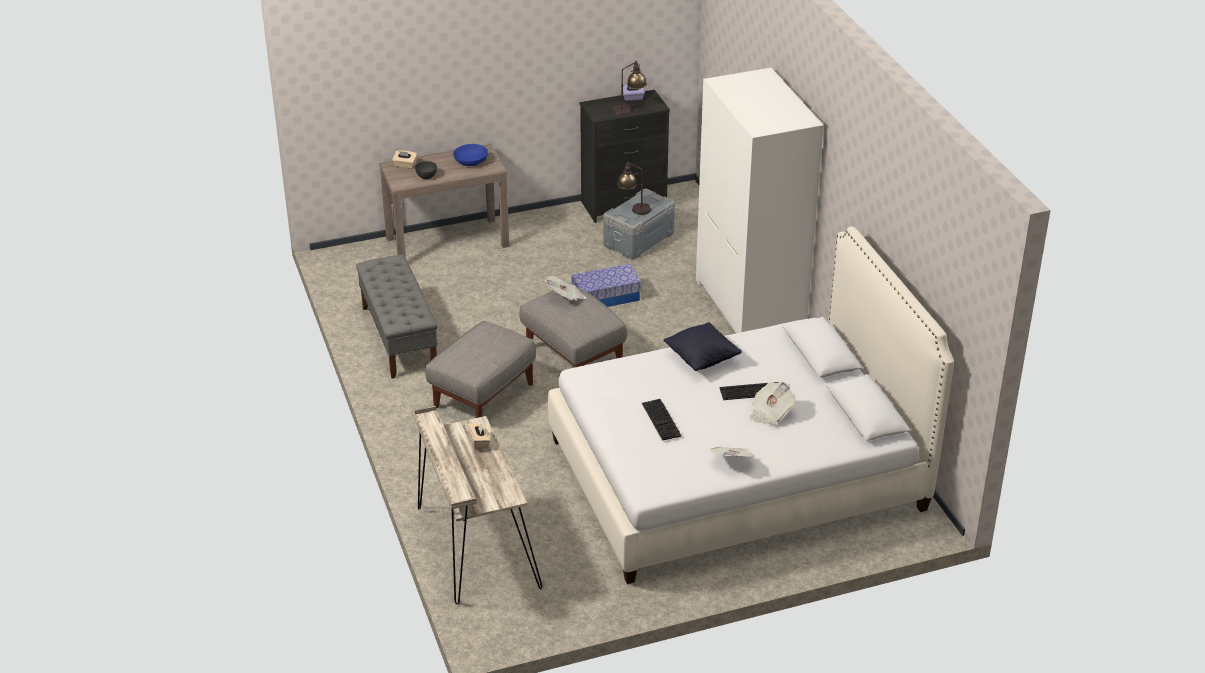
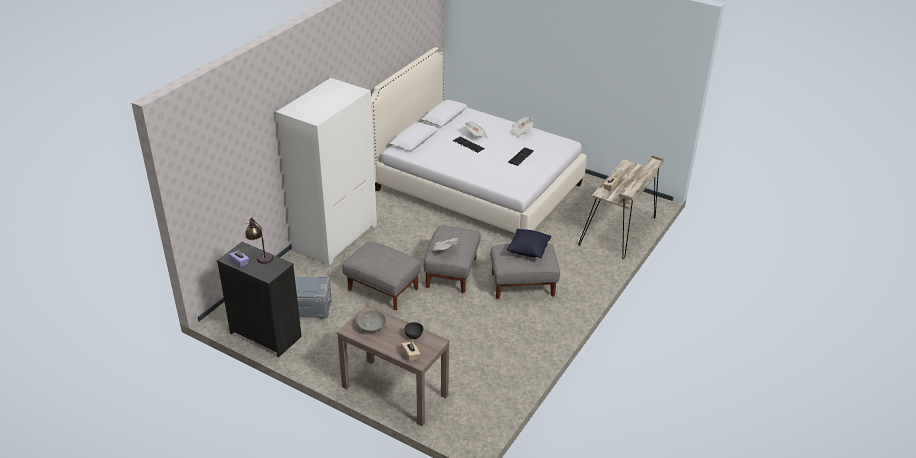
camera: 130 degrees left, 0 degrees up
(399, 337) = (516, 347): grey bench -> none
(471, 161) = (371, 327): blue bowl -> grey bowl
(606, 297) = (382, 289): storage box -> grey ottoman
(633, 209) = (305, 287): table lamp -> none
(701, 359) = (462, 165): black pillow -> black pillow (528, 251)

